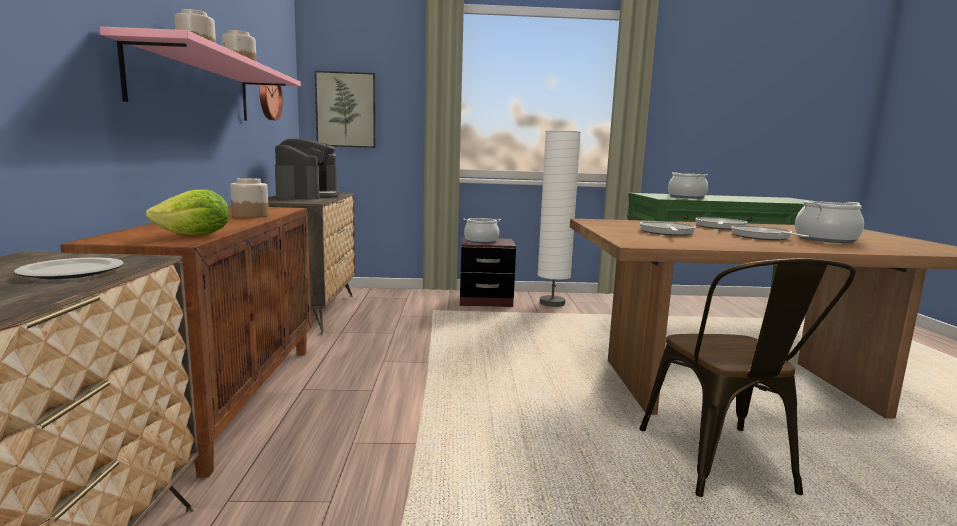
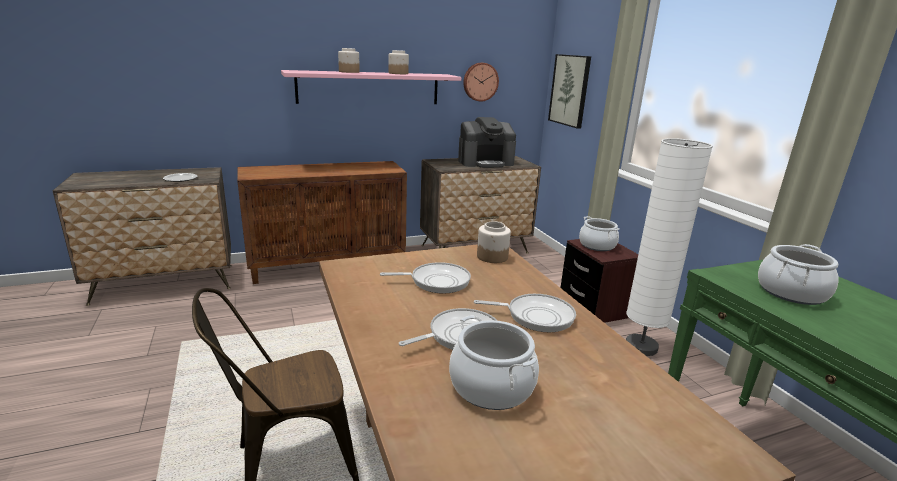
camera: 70 degrees right, 10 degrees up
(195, 235) = (267, 175): lettuce -> none
(250, 216) = (349, 170): jar -> jar (492, 256)

